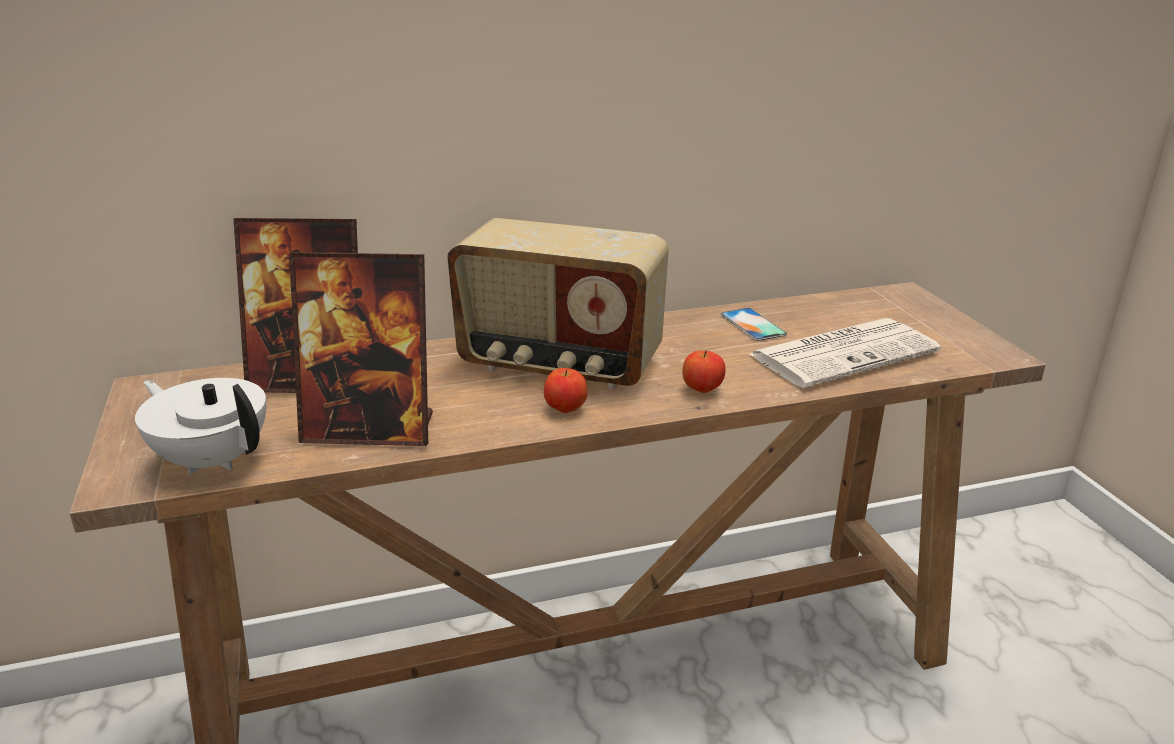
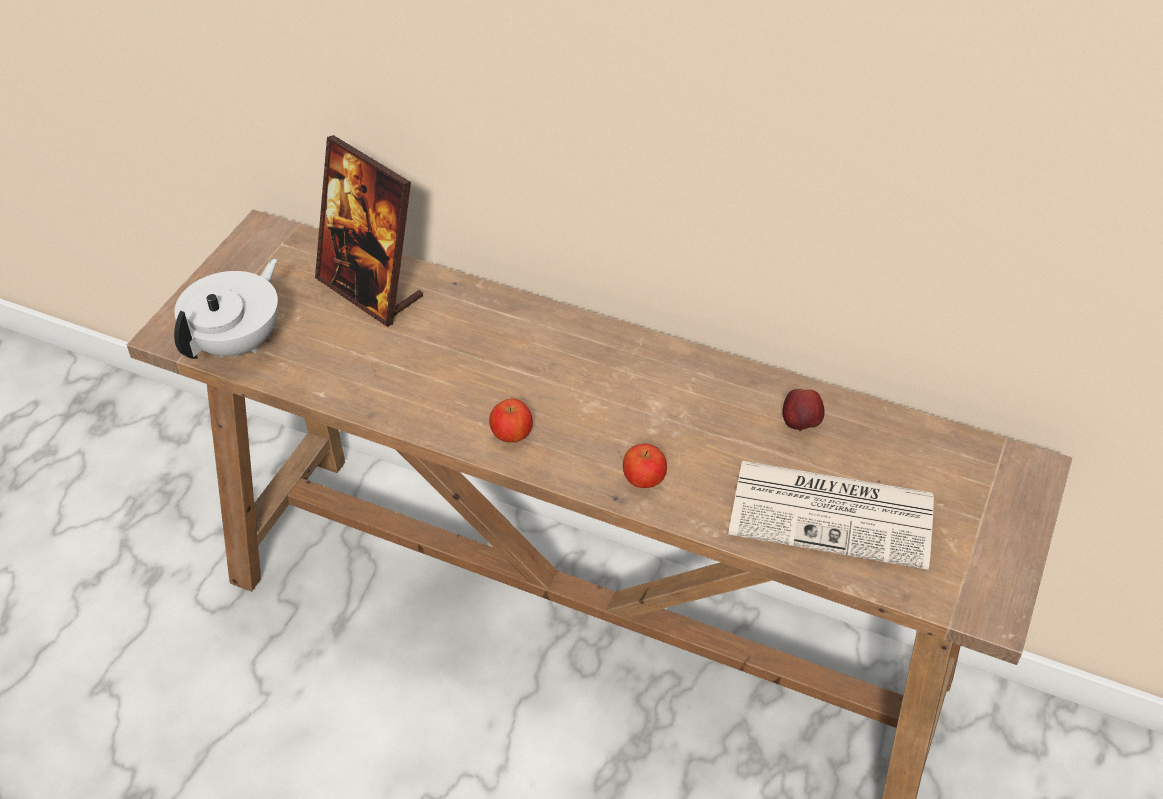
camera: 40 degrees right, 20 degrees up
(213, 459) = (238, 342): white teapot -> white teapot turned 45 degrees clockwise
(370, 430) = (357, 372): picture frame -> none
(559, 365) = (567, 378): radio -> none
(752, 324) = (801, 424): phone -> apple

